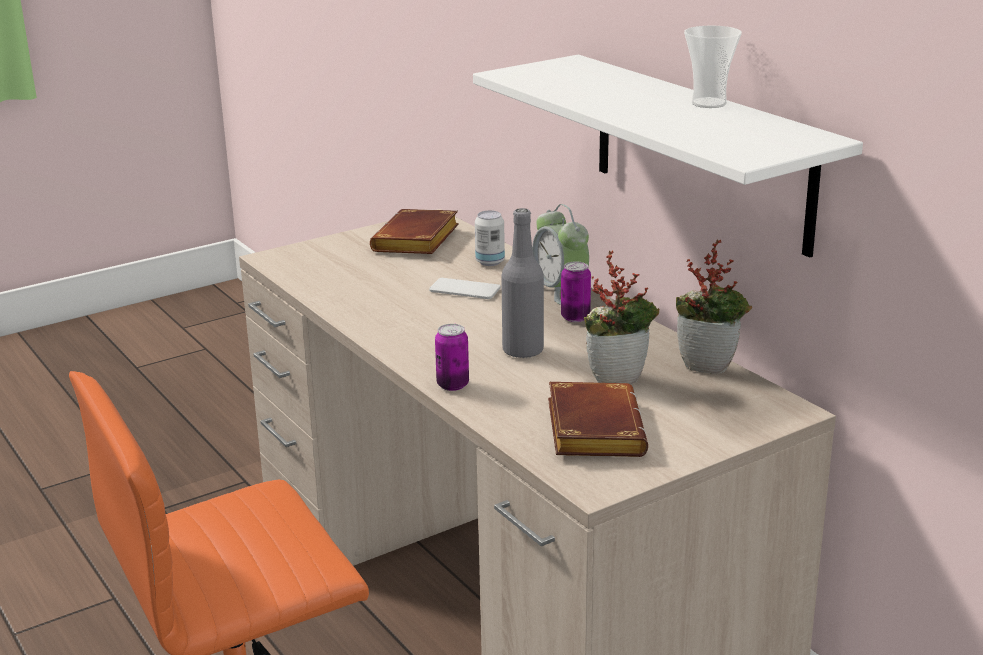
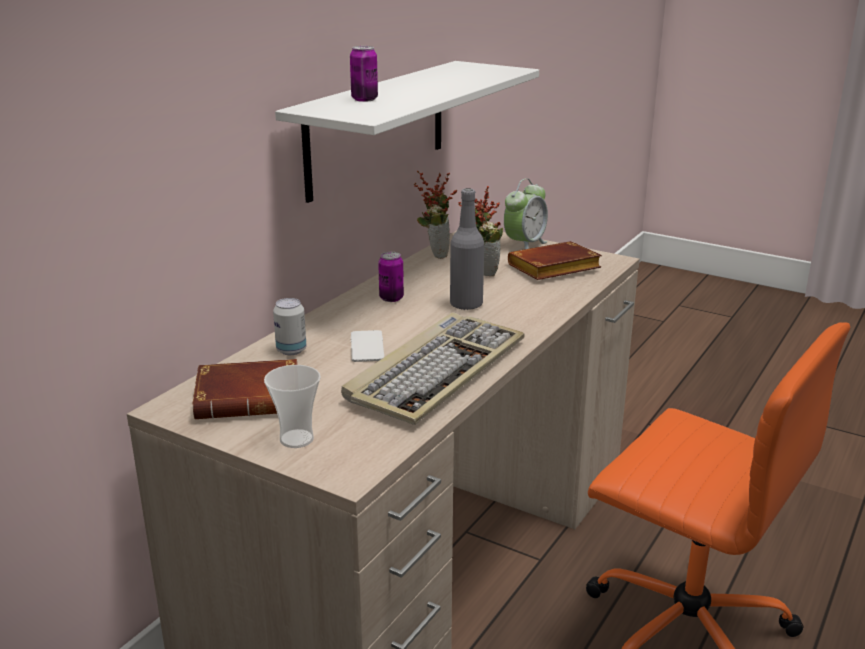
camera: 115 degrees left, 0 degrees up
(384, 308) = (436, 371): none -> keyboard
(452, 385) = (544, 315): can -> can (364, 99)
(559, 290) = (341, 312): alarm clock -> alarm clock (524, 245)
(709, 103) = (407, 79): cup -> cup (296, 439)

